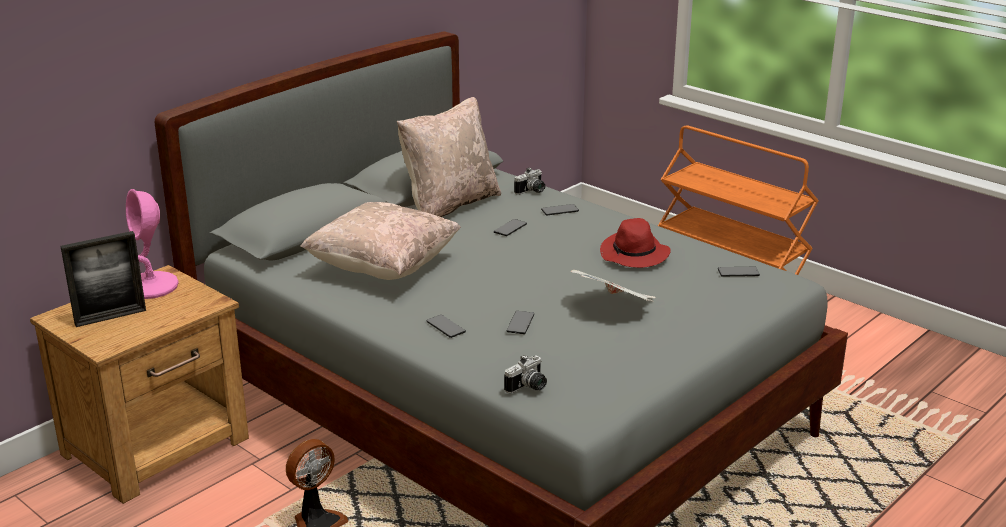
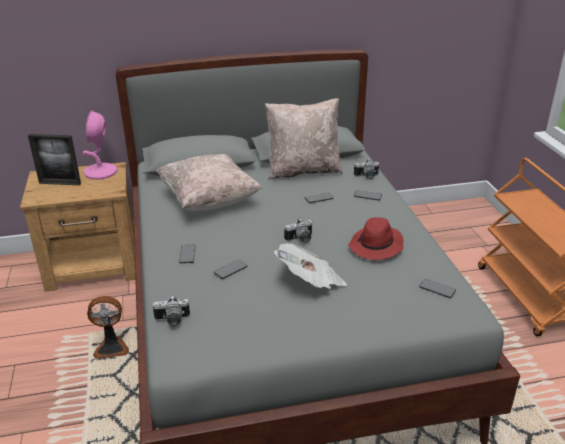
camera: 35 degrees right, 5 degrees up
(550, 272) = (300, 239): none -> camera

